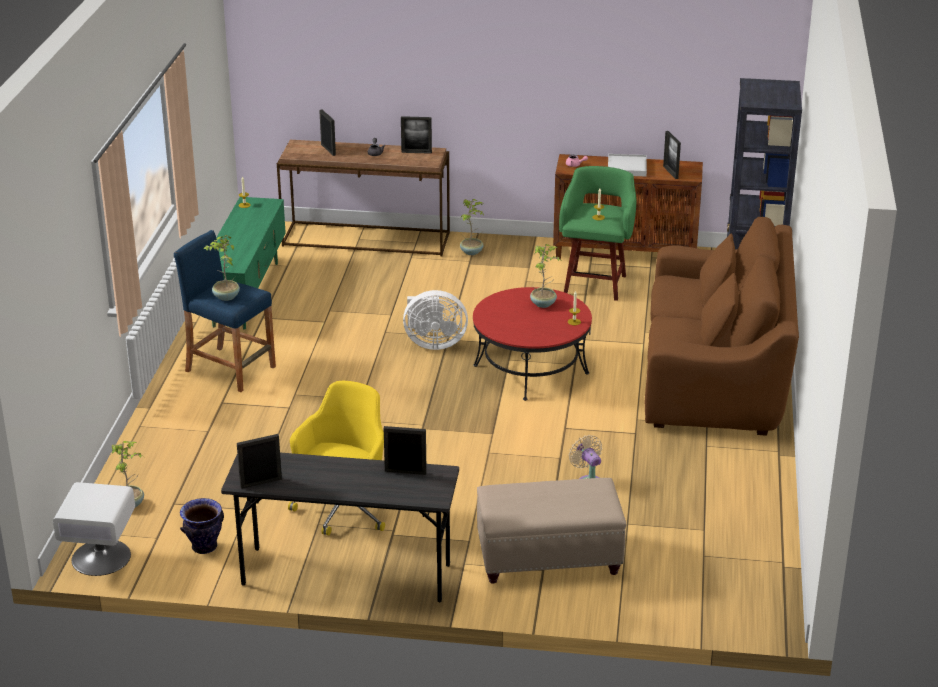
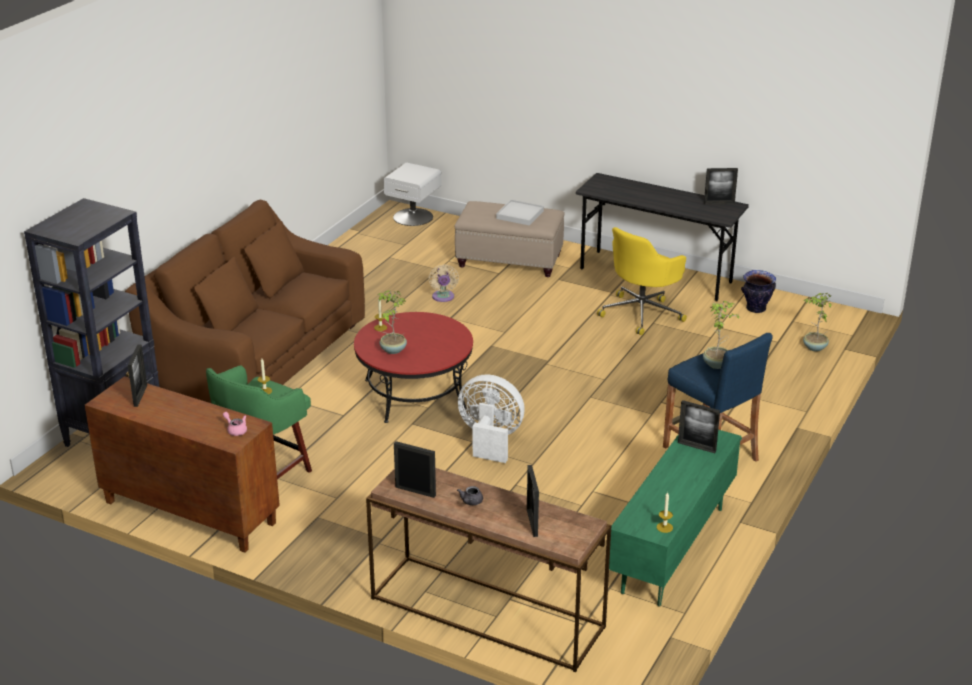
camera: 160 degrees left, 0 degrees up
(100, 558) = (836, 316): white nightstand -> white nightstand (413, 216)
(405, 472) = (614, 194): picture frame -> picture frame (696, 447)
(472, 252) = (365, 557): potted plant -> none
(627, 167) = (180, 413): white tray -> white tray (519, 215)

